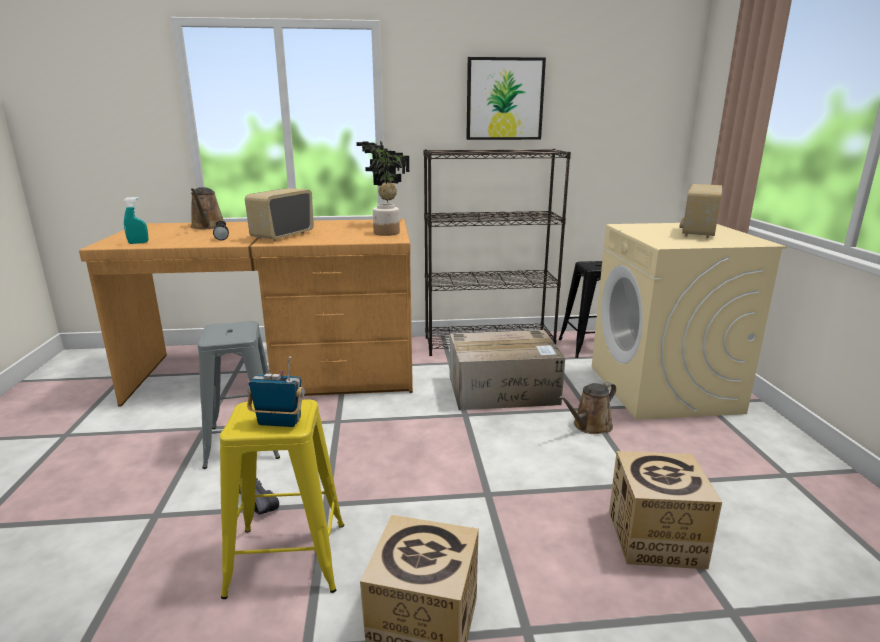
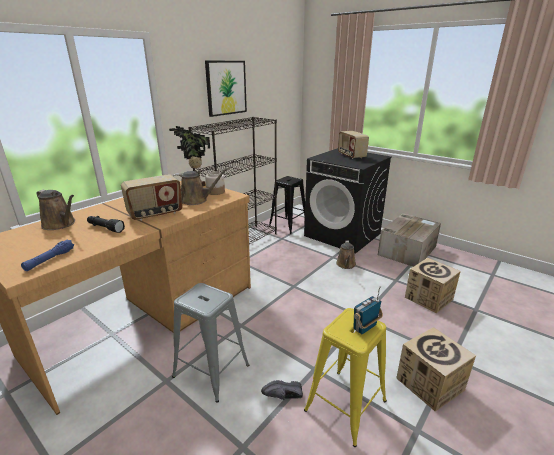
camera: 45 degrees left, 5 degrees up
(138, 243) = (50, 260): turquoise spray bottle -> blue flashlight
(282, 236) = (155, 214): radio -> radio turned 105 degrees counterclockwise
(346, 235) = (196, 200): none -> brown watering can
(504, 390) = (288, 264): cardboard box -> cardboard box (407, 250)
(663, 389) = (343, 235): beige washing machine -> black washing machine

